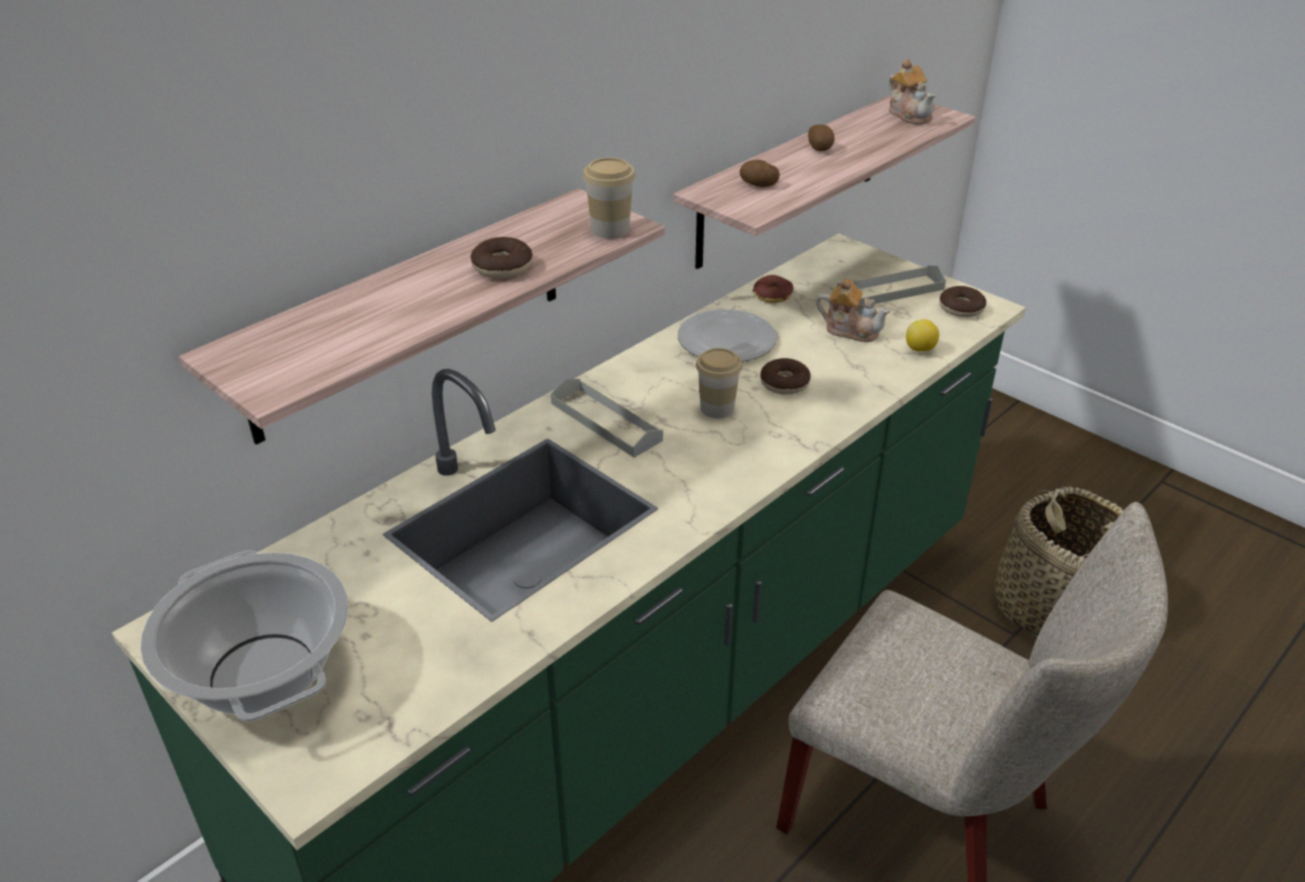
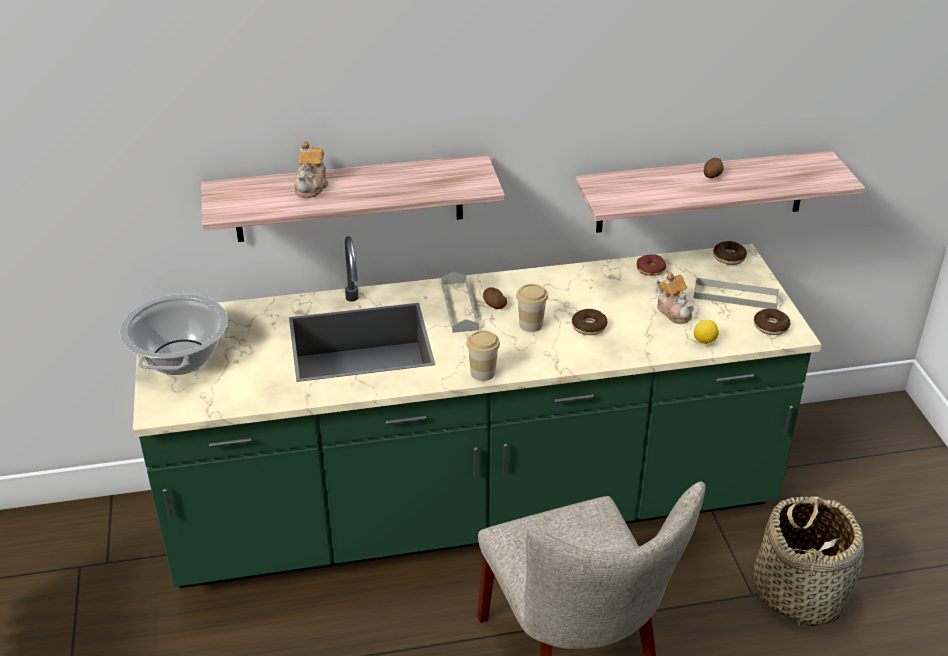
camera: 35 degrees right, 0 degrees up
(502, 267) = (389, 188): donut -> donut (729, 257)
(610, 229) = (471, 186): cup -> cup (483, 373)
(727, 339) = (586, 286): plate -> none
(758, 185) = (634, 187): potato -> potato (494, 305)
(910, 114) = (815, 170): teapot -> teapot (312, 186)

